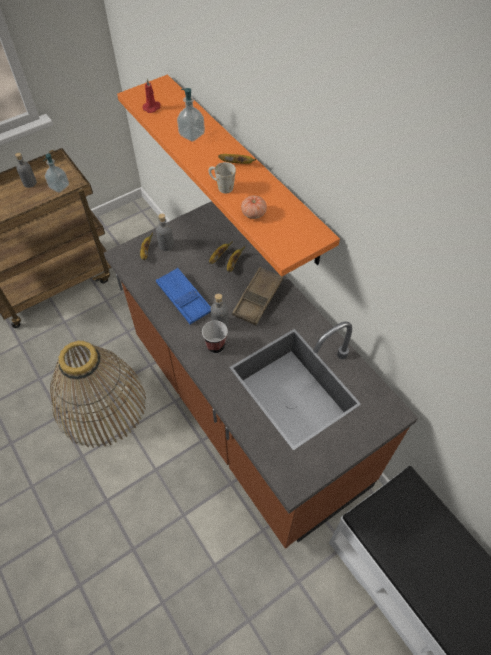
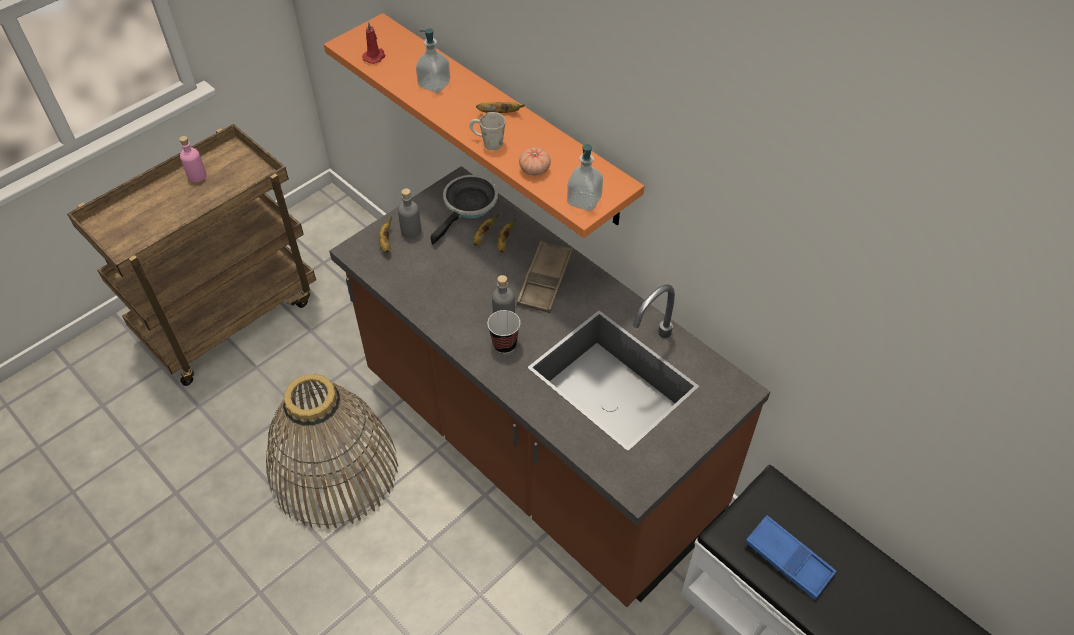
camera: 10 degrees left, 5 degrees down
(30, 183) = (197, 176): grey bottle -> pink bottle
(59, 186) = (240, 176): soap dispenser -> soap dispenser (584, 201)
(184, 298) = (450, 293): blue tray -> blue tray (788, 559)
(213, 231) = (468, 206): none -> frying pan

